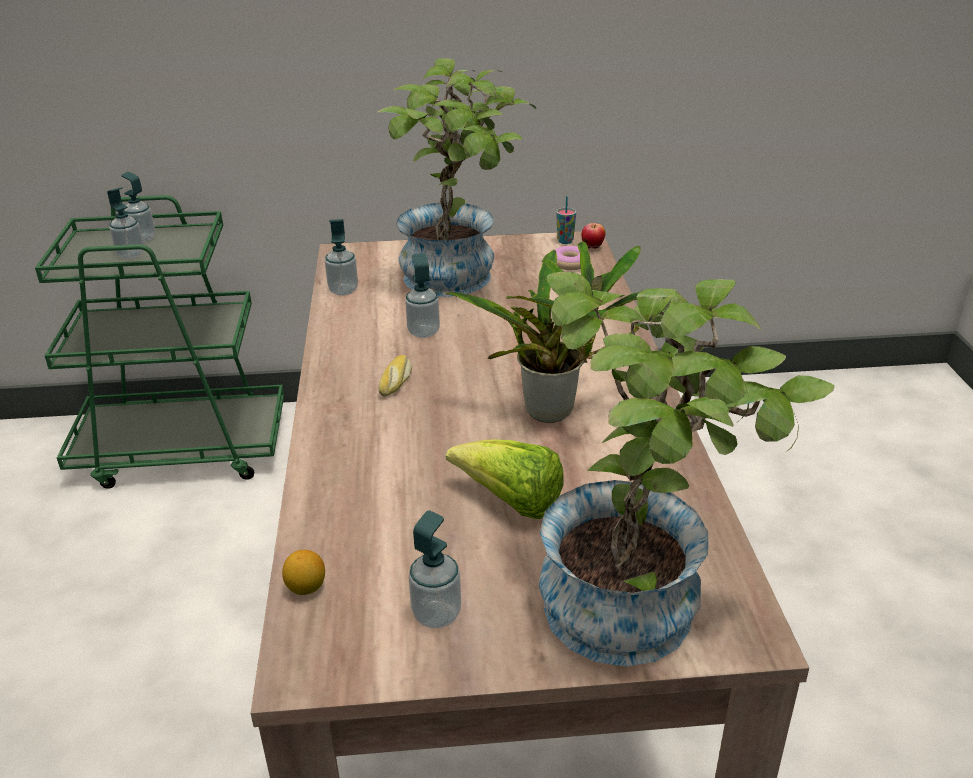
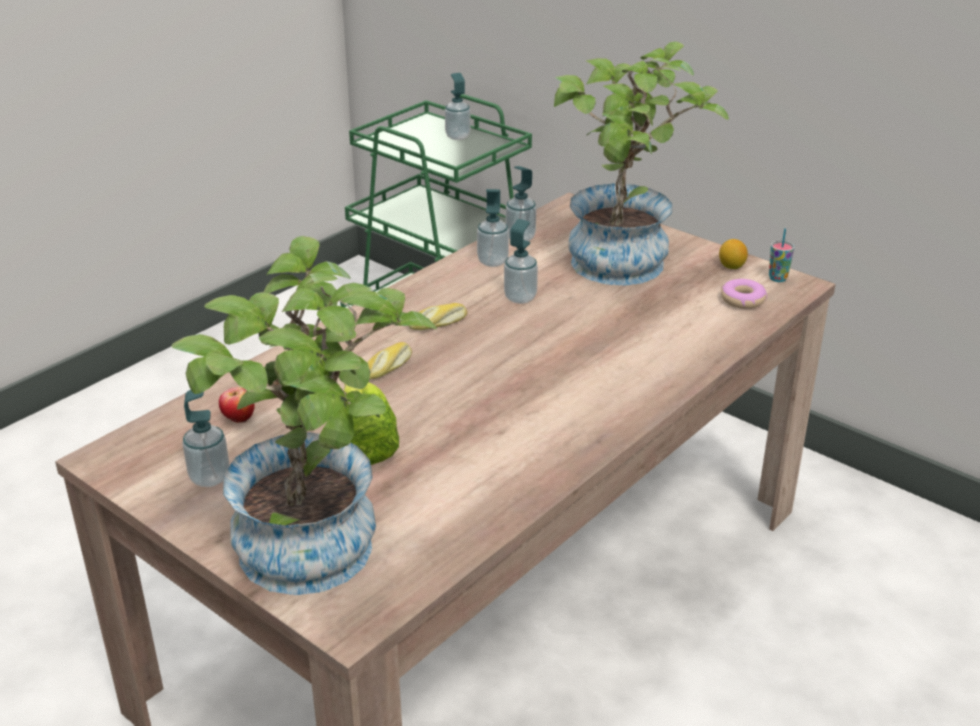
camera: 45 degrees right, 0 degrees up
(131, 254) = (431, 146): soap dispenser -> soap dispenser (492, 261)
(306, 588) = (176, 417): lemon -> lemon (731, 266)
(419, 435) = (388, 367): none -> bread
(557, 412) = (505, 407): potted plant -> none
(592, 248) = (792, 296): apple -> apple (239, 420)

